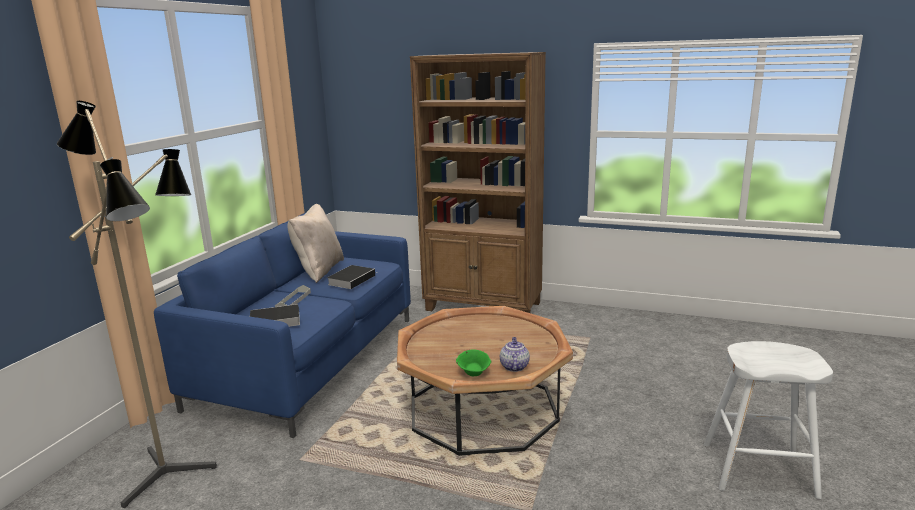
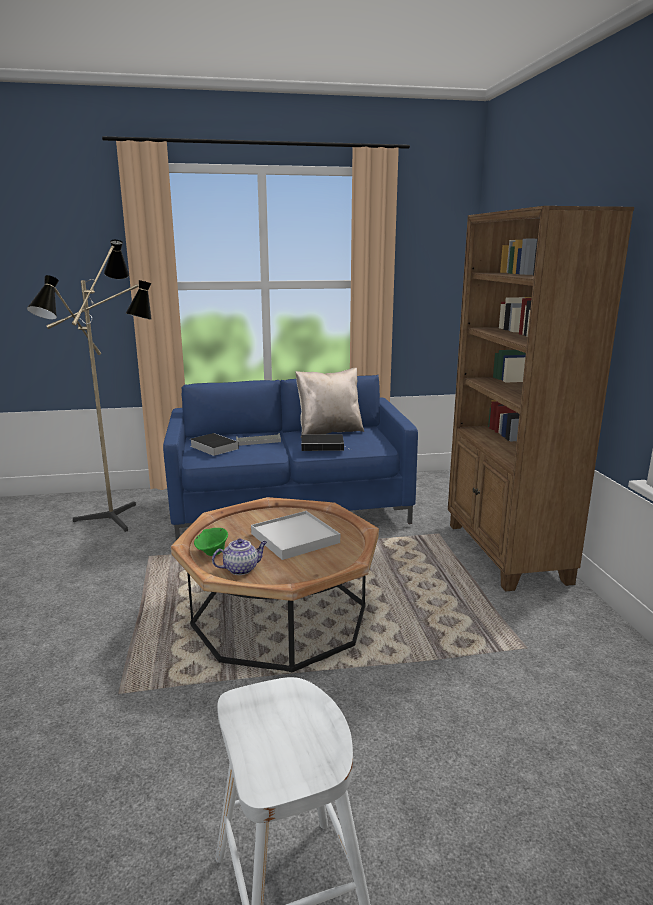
camera: 60 degrees right, 0 degrees up
(481, 337) = (295, 538): none -> white tray

